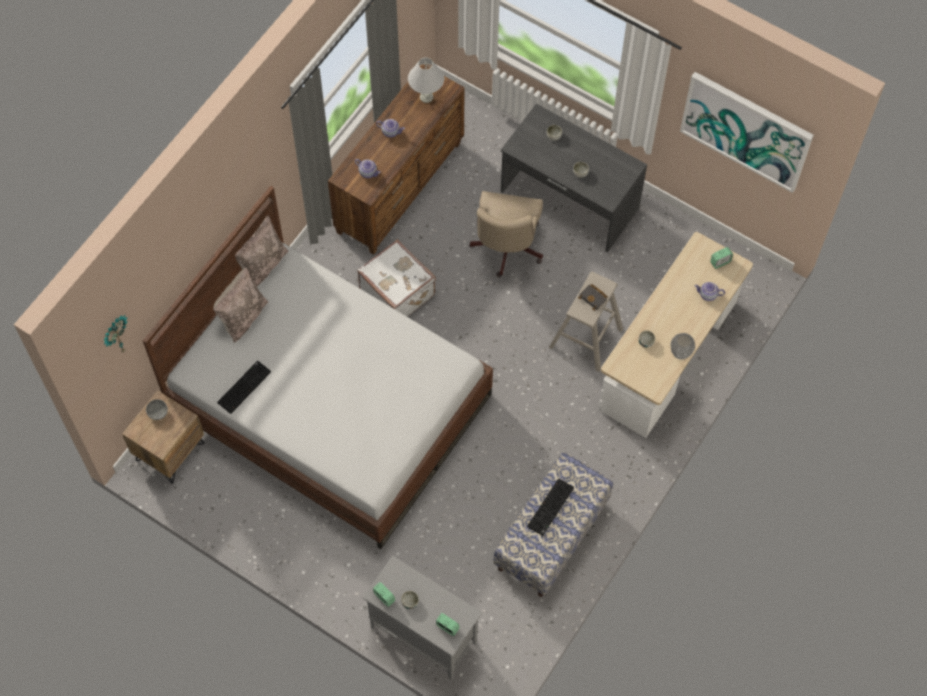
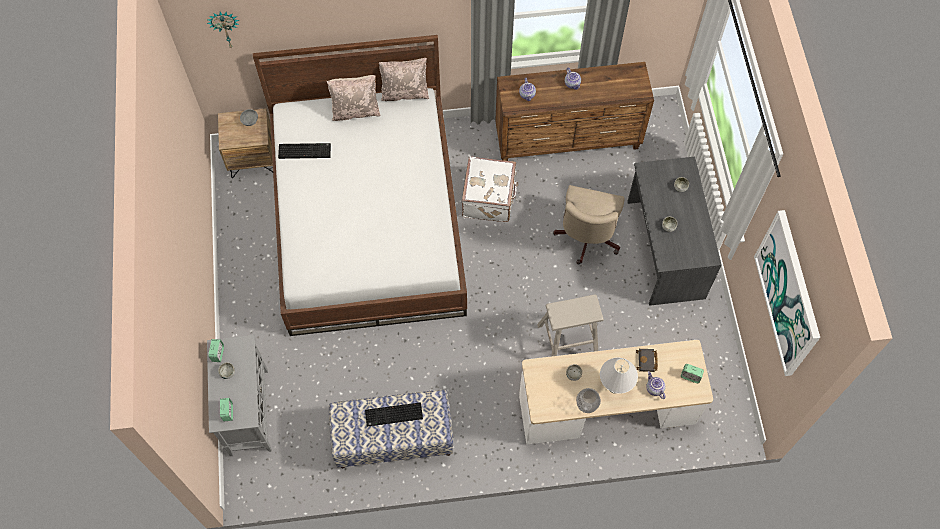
camera: 50 degrees right, 0 degrees up
(426, 97) = (621, 84): white table lamp -> white table lamp (614, 386)
(506, 249) = (586, 239): beige office chair -> beige office chair turned 45 degrees counterclockwise
(594, 298) = (576, 312): black book -> black book (647, 361)

